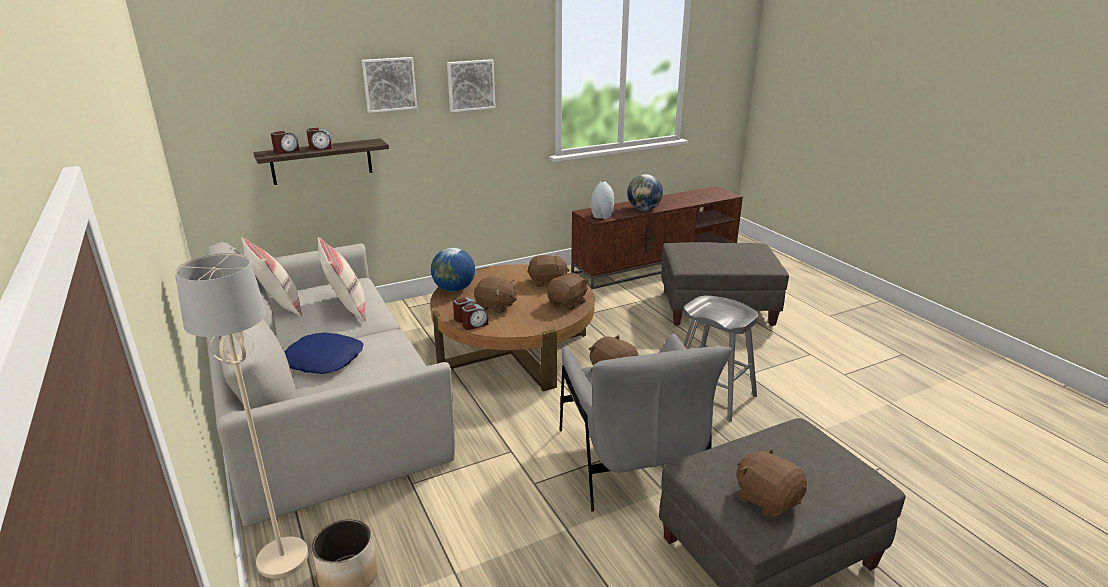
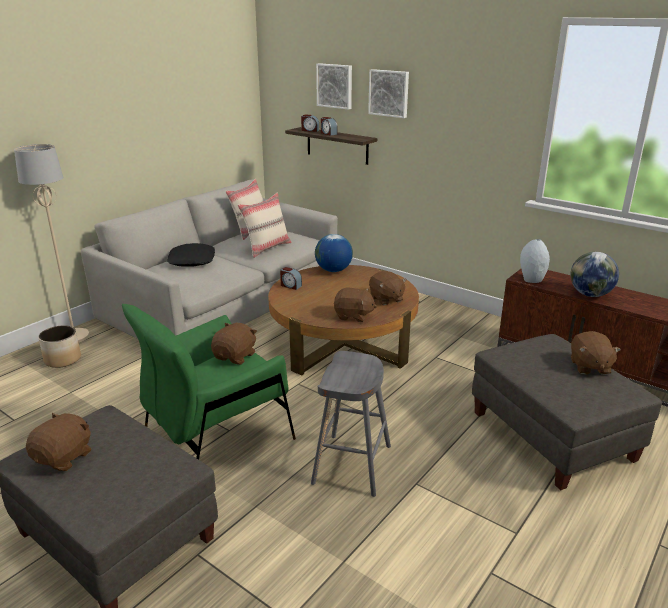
camera: 65 degrees right, 0 degrees up
(323, 360) = (192, 260): blue pillow -> black pillow
(470, 85) = (456, 106): picture -> picture (335, 86)
(475, 325) = (281, 291): alarm clock -> none
(496, 306) = (319, 291): brown plush toy -> brown plush toy (589, 367)
(631, 460) = (217, 435): grey armchair -> green armchair

